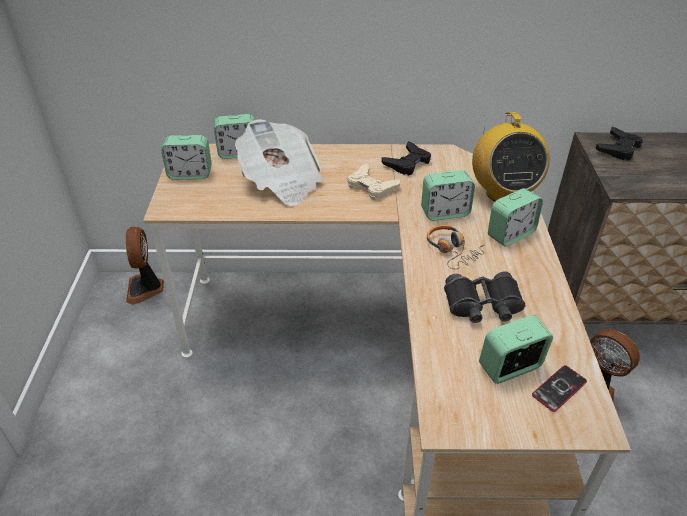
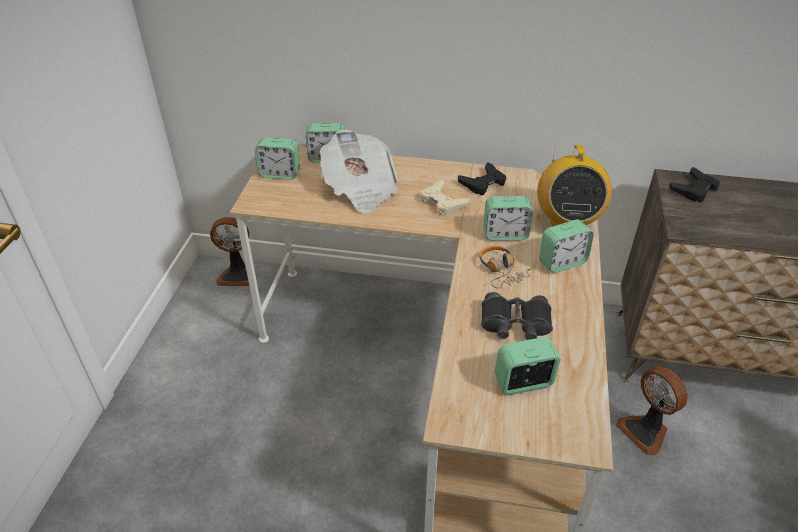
camera: 10 degrees right, 0 degrees up
(146, 288) = (237, 275): fan -> fan turned 90 degrees counterclockwise
(559, 389) = (563, 407): phone -> none

